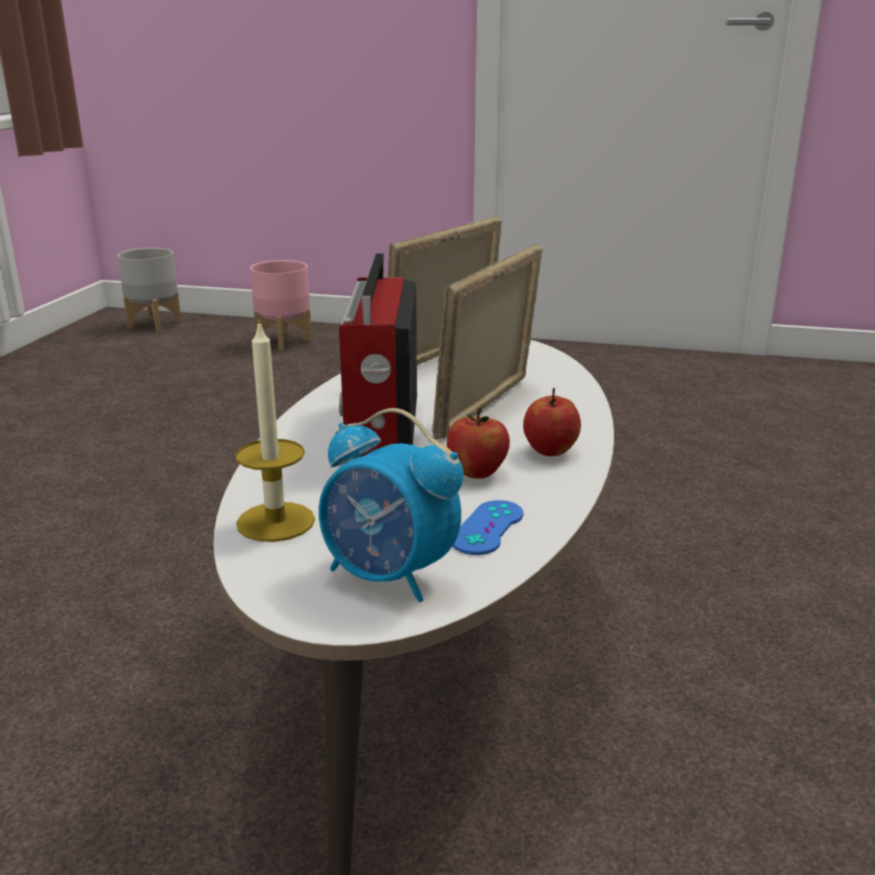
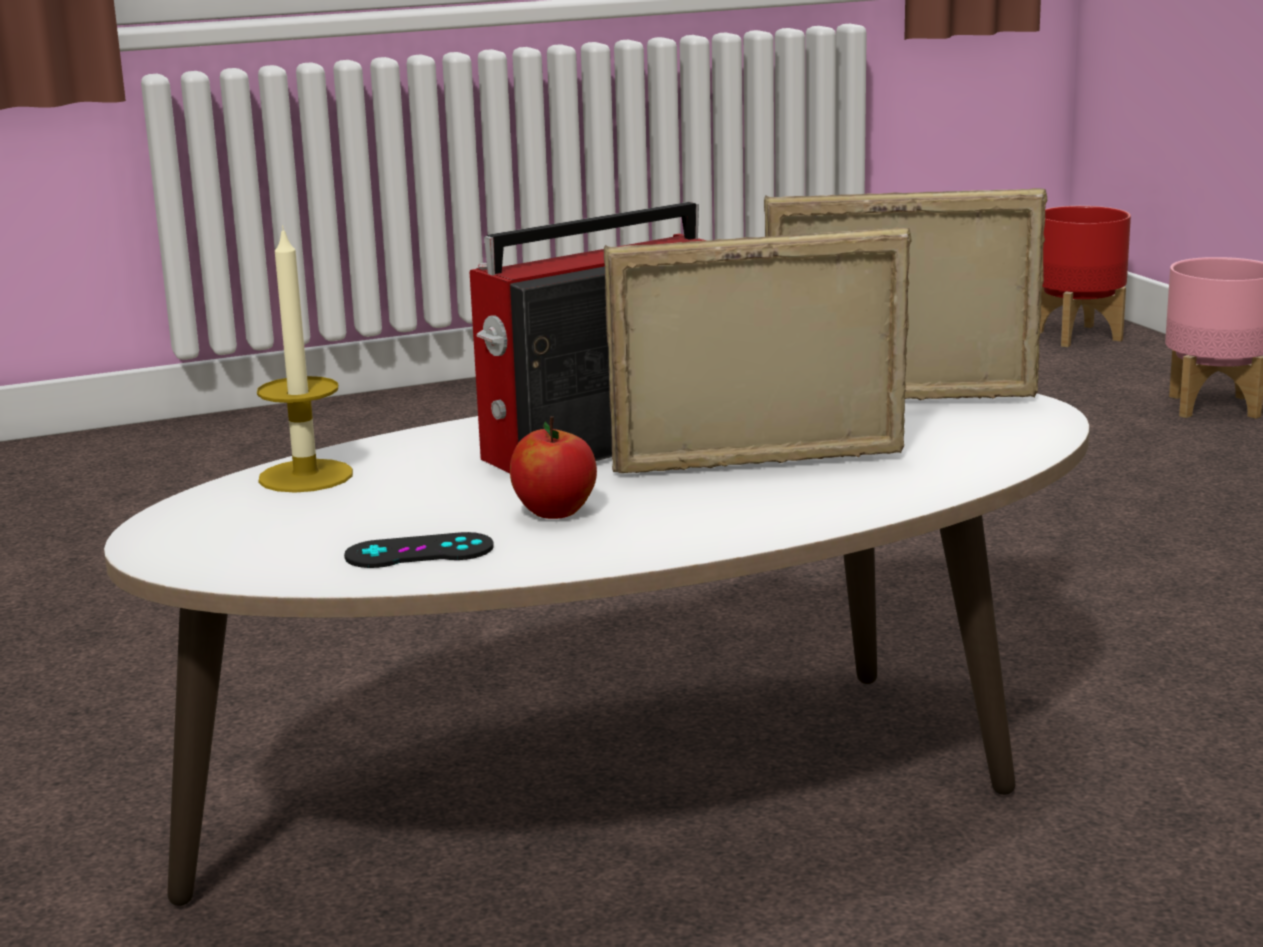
camera: 55 degrees right, 5 degrees down
(154, 324) = (1076, 336): grey planter -> red planter
(389, 576) = (255, 545): alarm clock -> none
(488, 528) = (419, 552): blue game controller -> black game controller
(550, 451) = (683, 526): apple -> none

